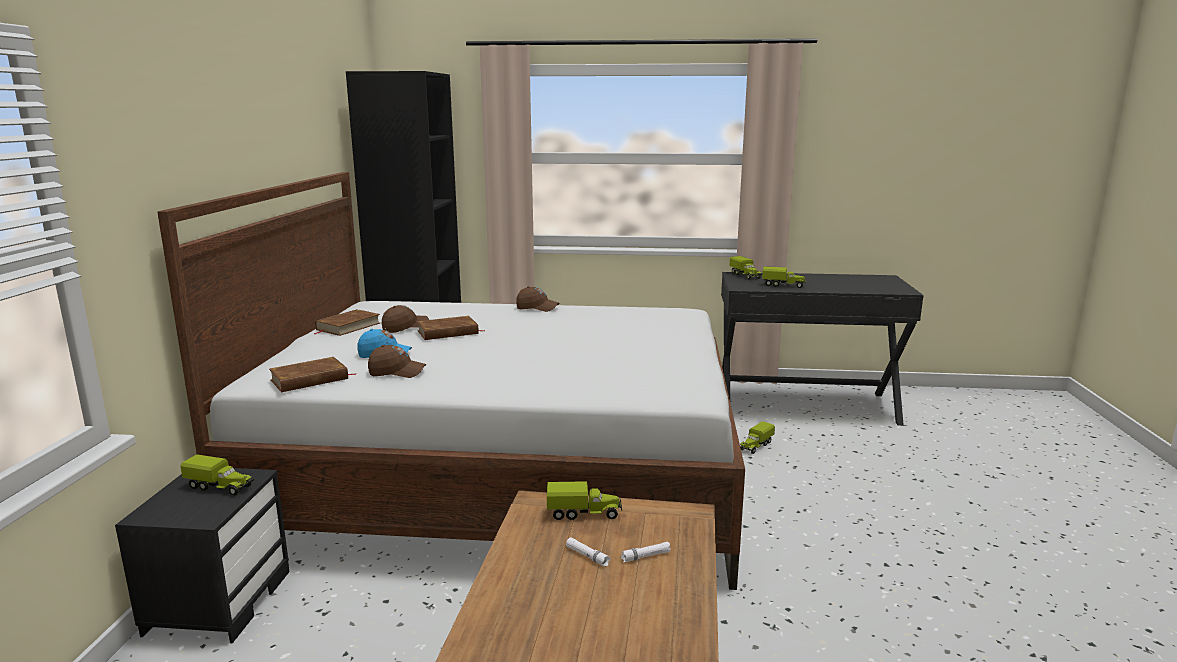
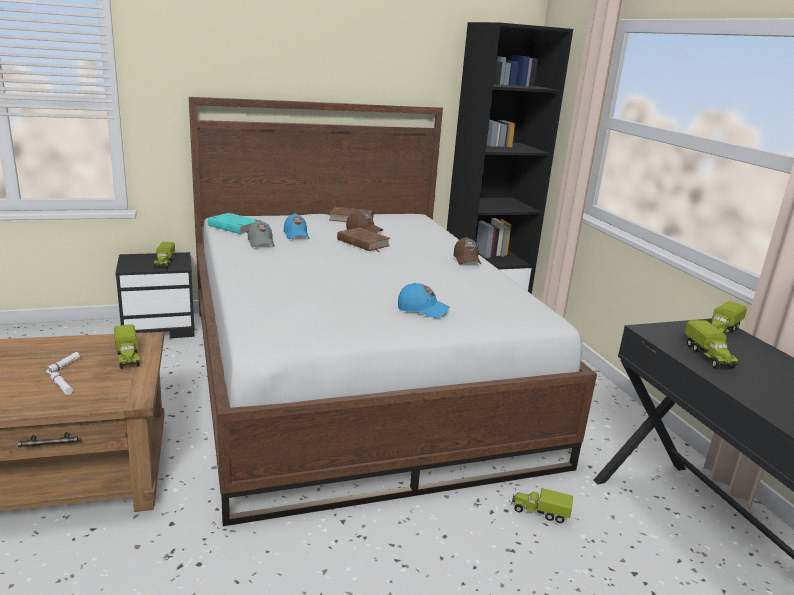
camera: 65 degrees right, 5 degrees up
(310, 379) = (234, 227): brown book -> turquoise book
(397, 372) = (261, 243): brown cap -> grey cap
(653, 338) = (423, 310): none -> blue cap

